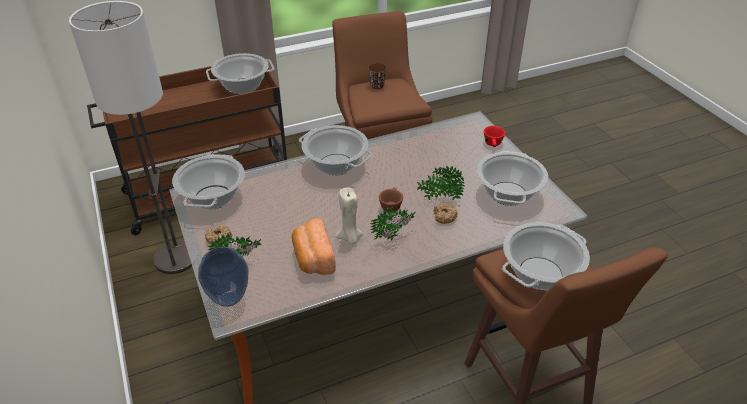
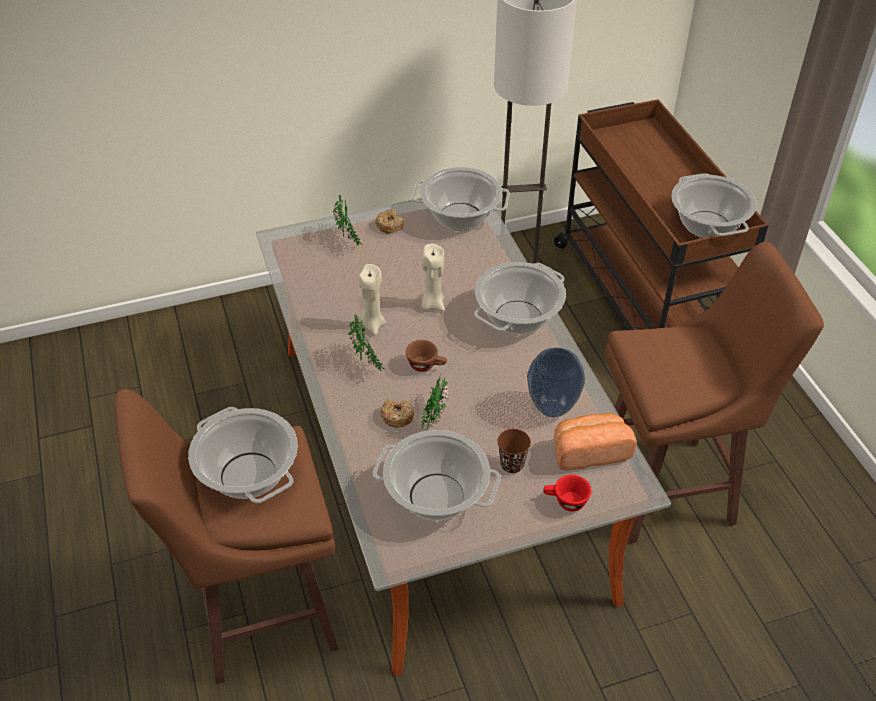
camera: 95 degrees right, 5 degrees up
(228, 299) = (300, 236): vase -> vase (552, 408)
(313, 258) = (344, 294): bread -> bread (589, 451)
(323, 207) = (432, 304): none -> beige candle
(377, 85) = (705, 356): brown cup -> brown cup (512, 464)

